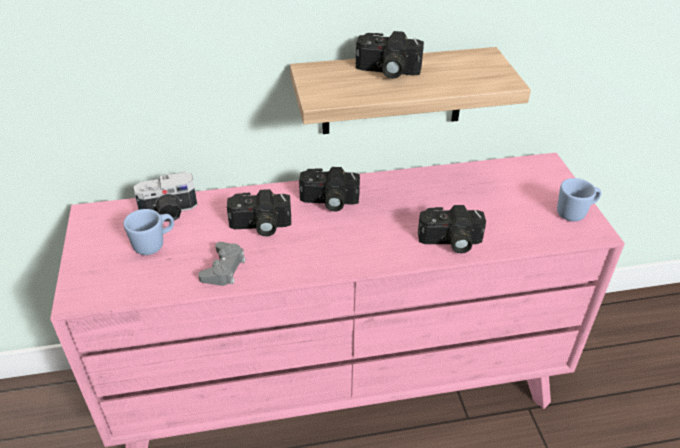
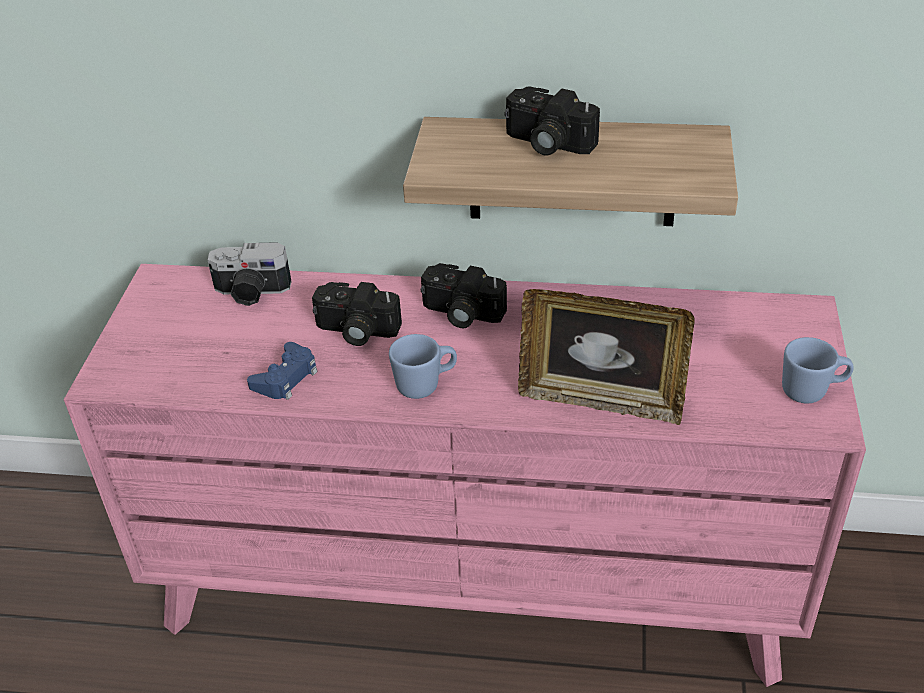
camera: 20 degrees right, 0 degrees up
(154, 244) = (216, 331): blue mug -> blue mug (425, 385)
(224, 268) = (286, 378): grey game controller -> blue game controller
(450, 242) = (601, 399): camera -> picture frame

